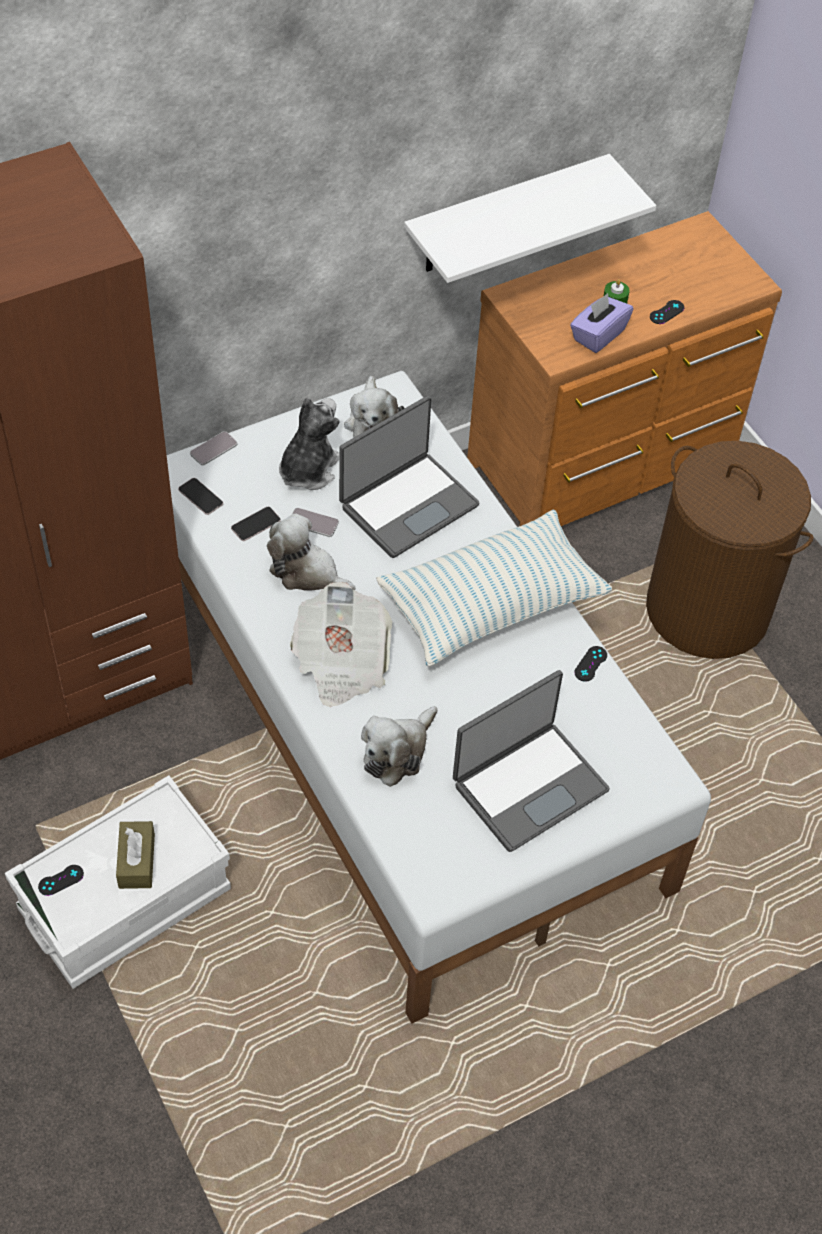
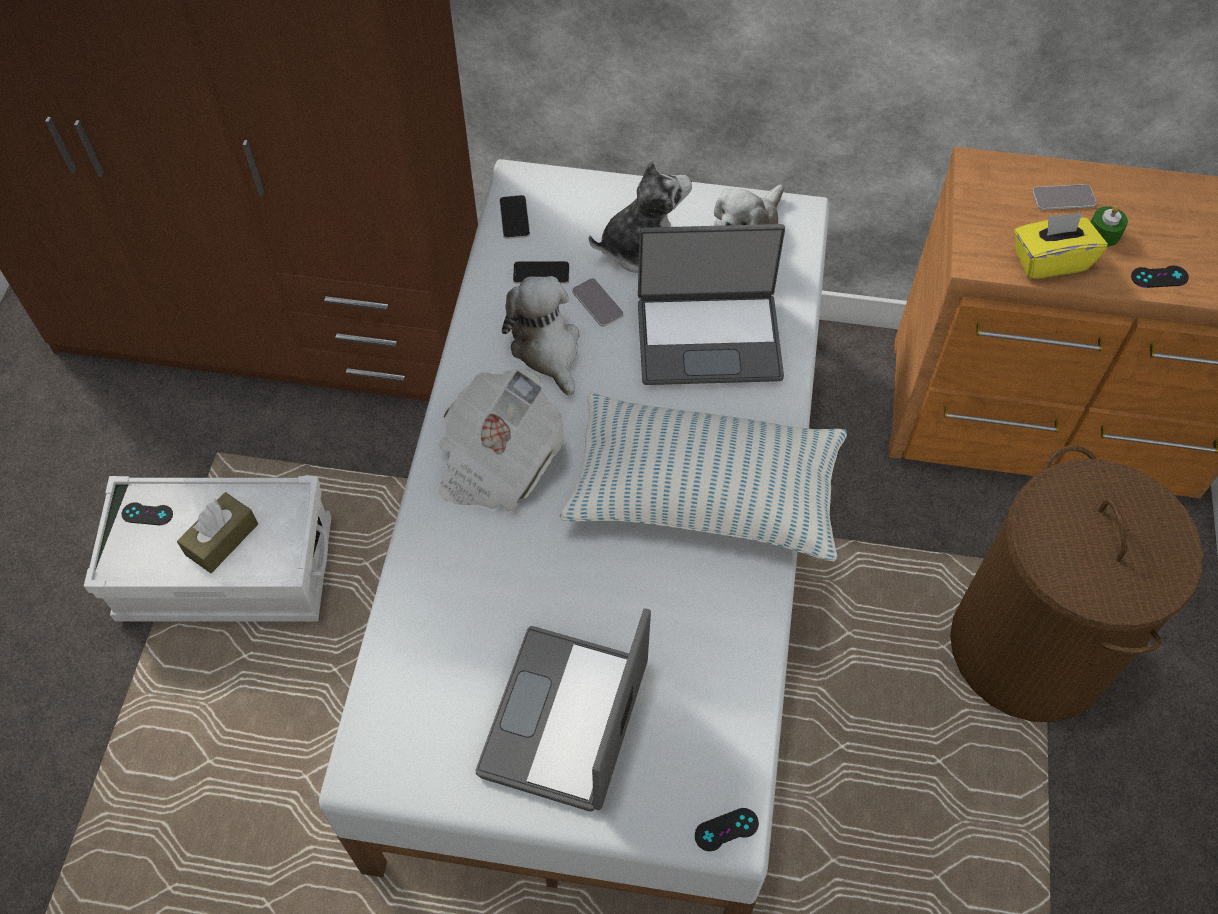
camera: 40 degrees right, 5 degrees up
(213, 449) = (568, 178): phone -> phone (1063, 198)
(397, 752) = (467, 591): plush toy -> none
(505, 215) = (1016, 63): white shelf -> none
(528, 785) = (567, 720): laptop -> laptop turned 105 degrees clockwise
(590, 664) = (755, 628): black game controller -> black game controller (726, 829)
(598, 335) = (1049, 261): purple tissue box -> yellow tissue box

